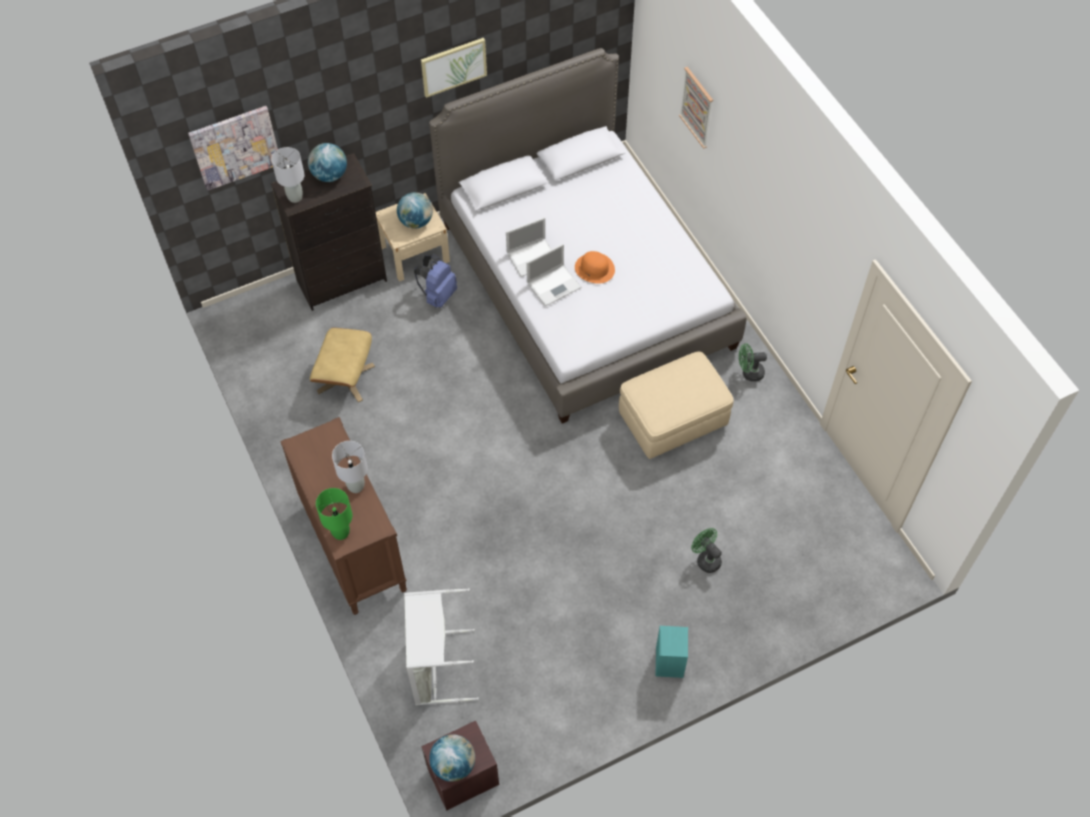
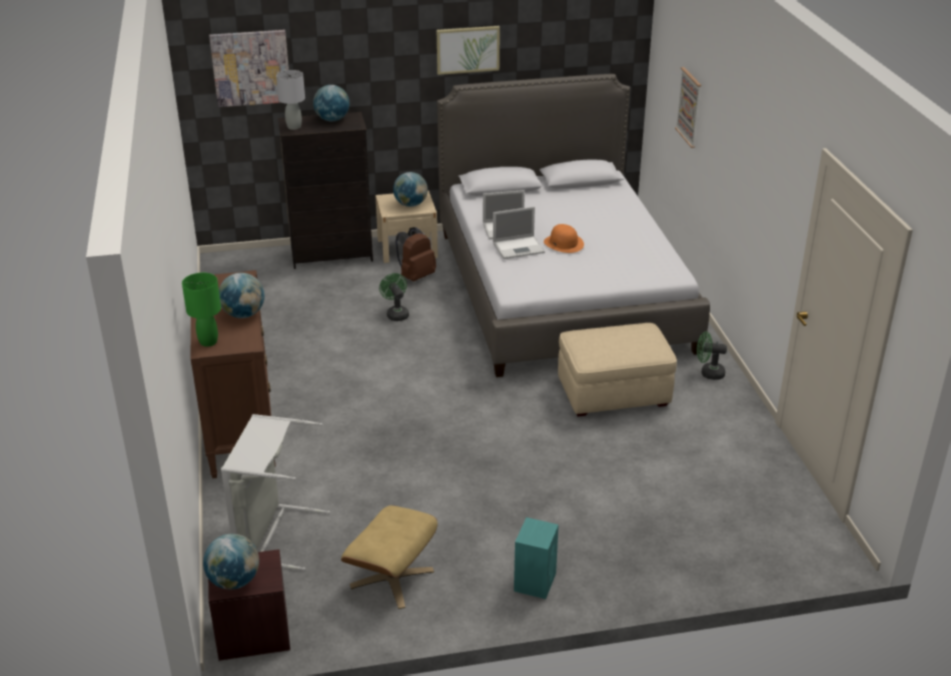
camera: 15 degrees right, 25 degrees down
(346, 378) = (300, 315): beige ottoman -> beige ottoman (392, 578)
(356, 486) = (243, 314): grey table lamp -> globe
(438, 295) = (415, 276): blue backpack -> brown backpack
(706, 559) = (610, 504): green fan -> green fan (396, 313)

